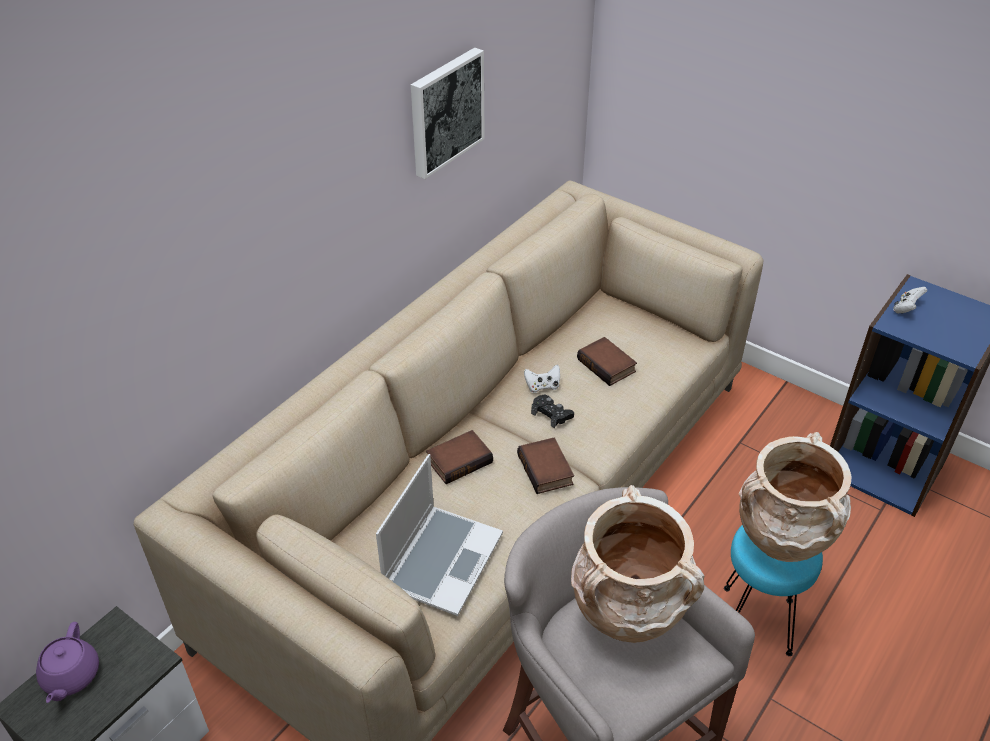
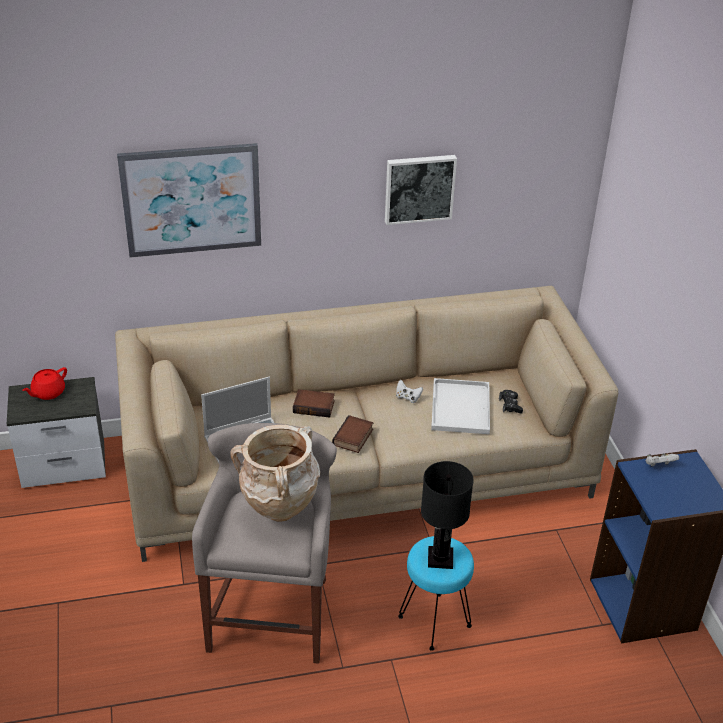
camera: 40 degrees right, 5 degrees down
(71, 676) = (48, 393): purple teapot -> red teapot
(190, 257) = (191, 200): none -> picture
(551, 414) = (393, 414): black game controller -> black game controller (510, 405)
(608, 365) = (461, 408): book -> white tray
(781, 549) = (440, 559): beige vase -> black table lamp

